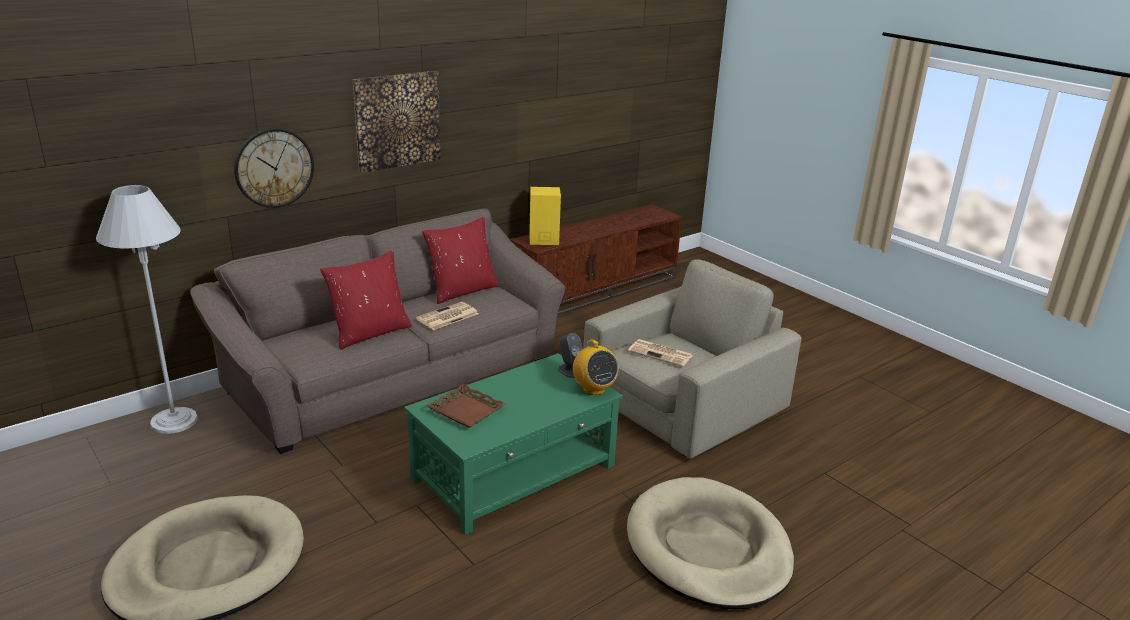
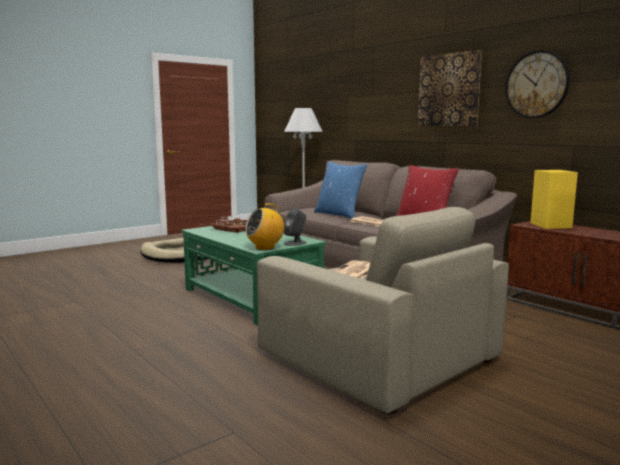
camera: 90 degrees right, 15 degrees down
(274, 168) = (376, 114): wall clock -> wall clock (536, 84)
(370, 333) = (339, 214): red pillow -> blue pillow
(708, 548) = (130, 355): beige dog bed -> none

